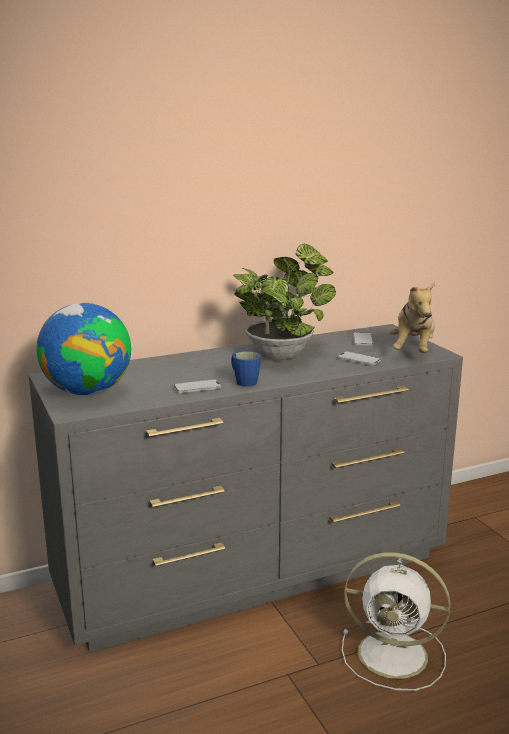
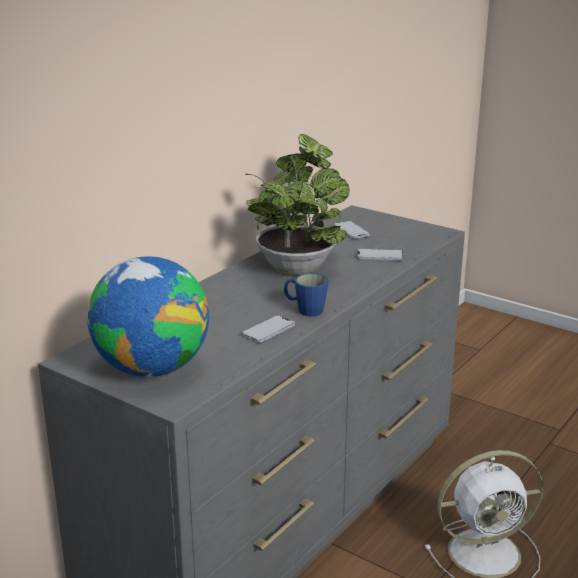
camera: 30 degrees left, 5 degrees up
(413, 351) = (414, 234): plush toy -> none

